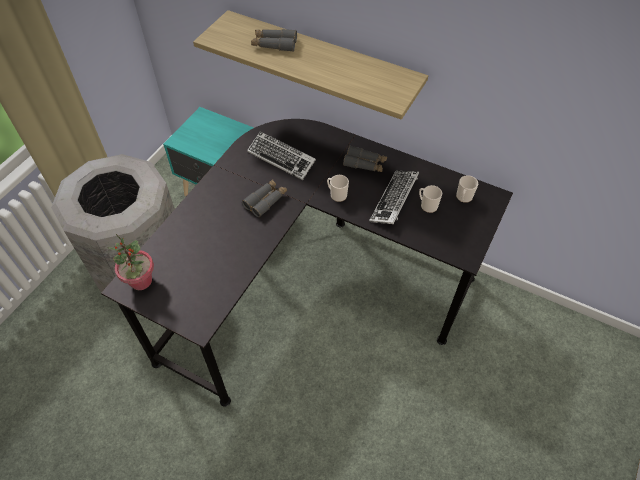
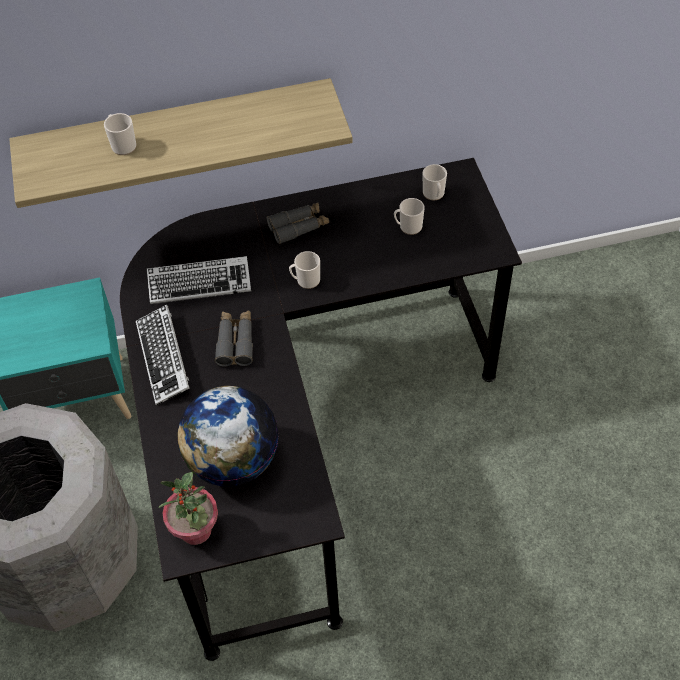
camera: 40 degrees left, 0 degrees up
(196, 260) = (233, 460): none -> globe
(274, 44) = (122, 145): grey binoculars -> mug
(394, 200) = (370, 244): keyboard -> keyboard (164, 358)

